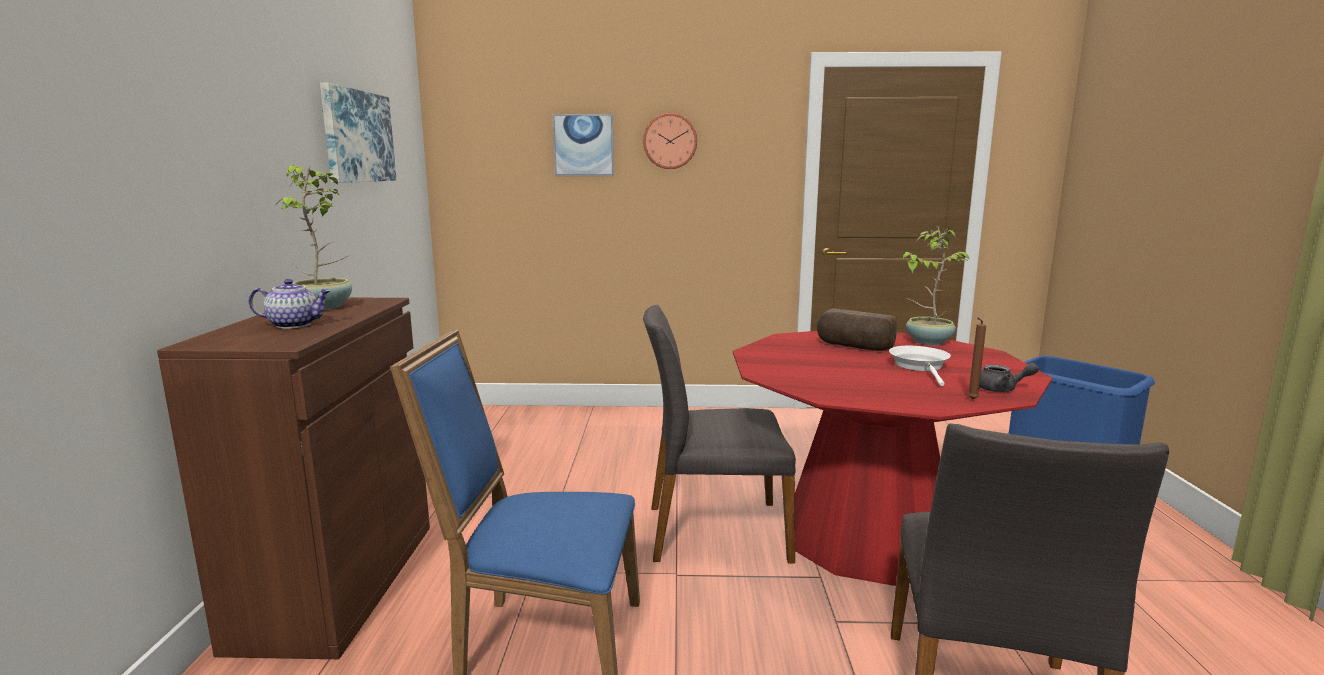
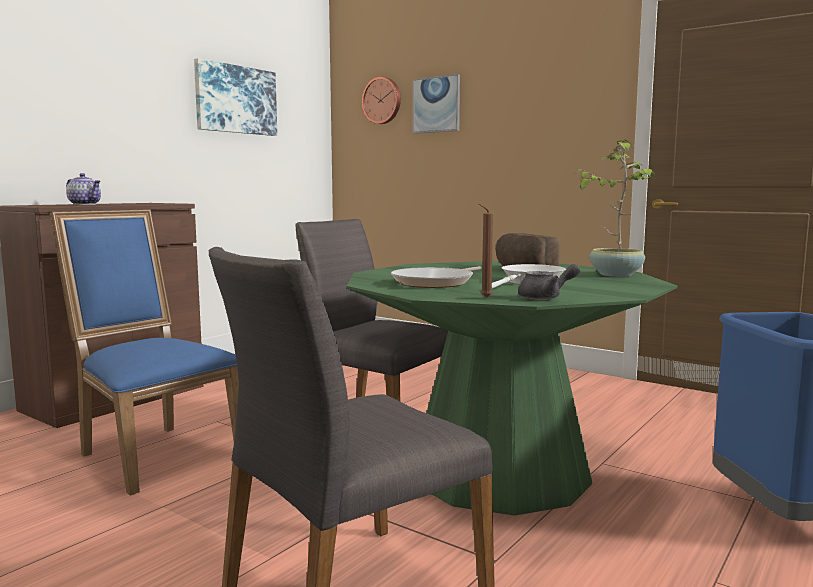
camera: 35 degrees right, 5 degrees down
(325, 307) = (134, 203): potted plant -> none
(670, 141) = (506, 95): wall clock -> wall clock (382, 101)
(866, 382) = (436, 282): none -> frying pan
(867, 536) = (499, 472): red dining table -> green dining table
(1001, 389) = (546, 297): grey teapot -> grey teapot turned 60 degrees counterclockwise

